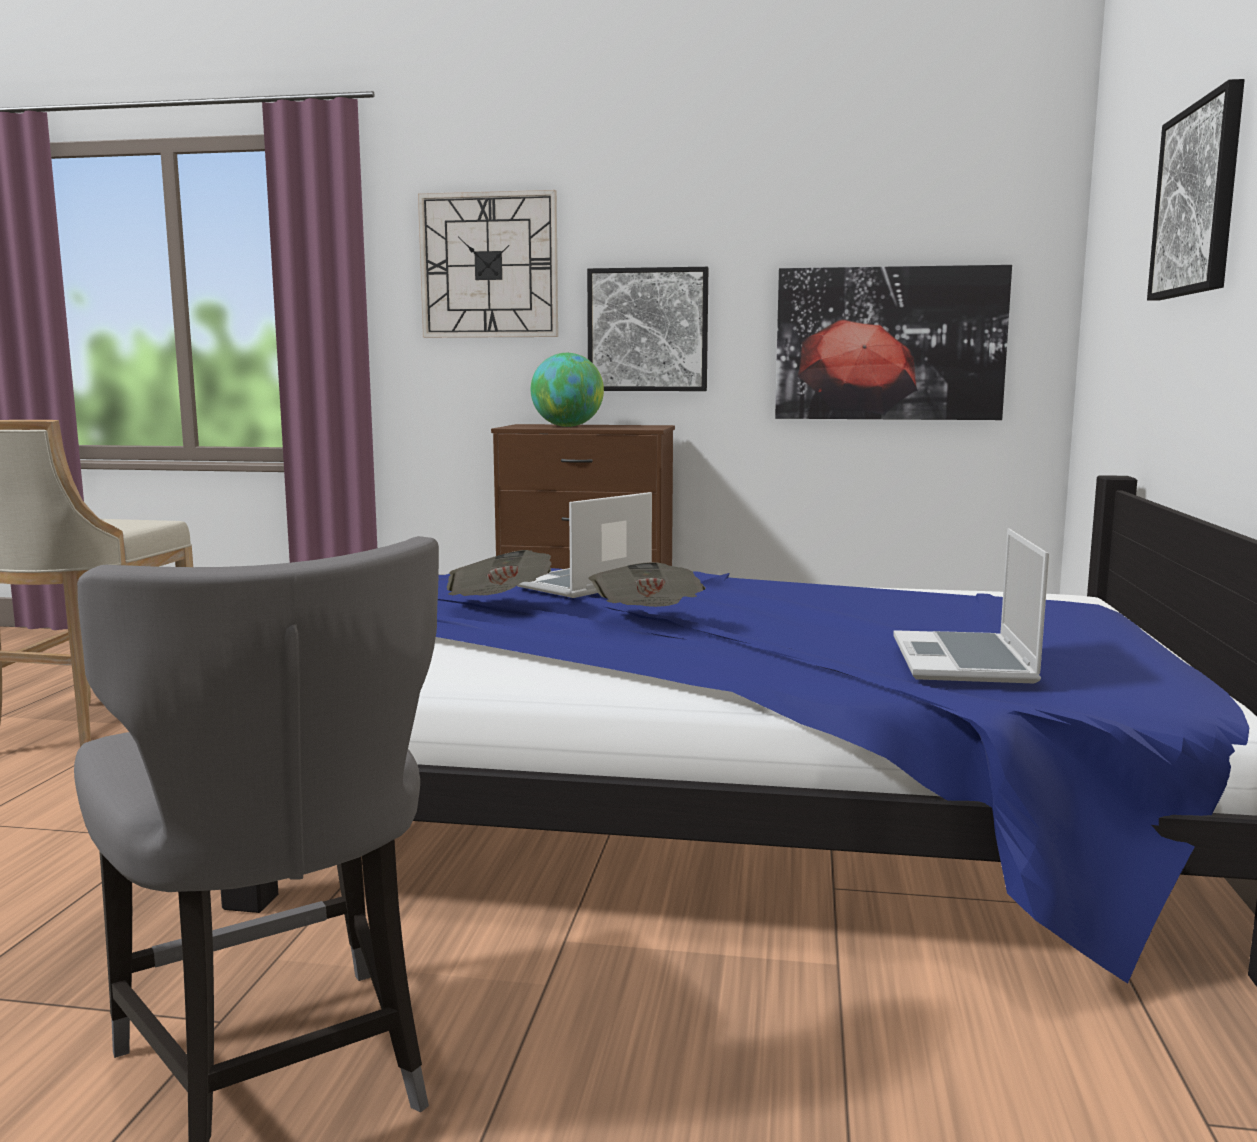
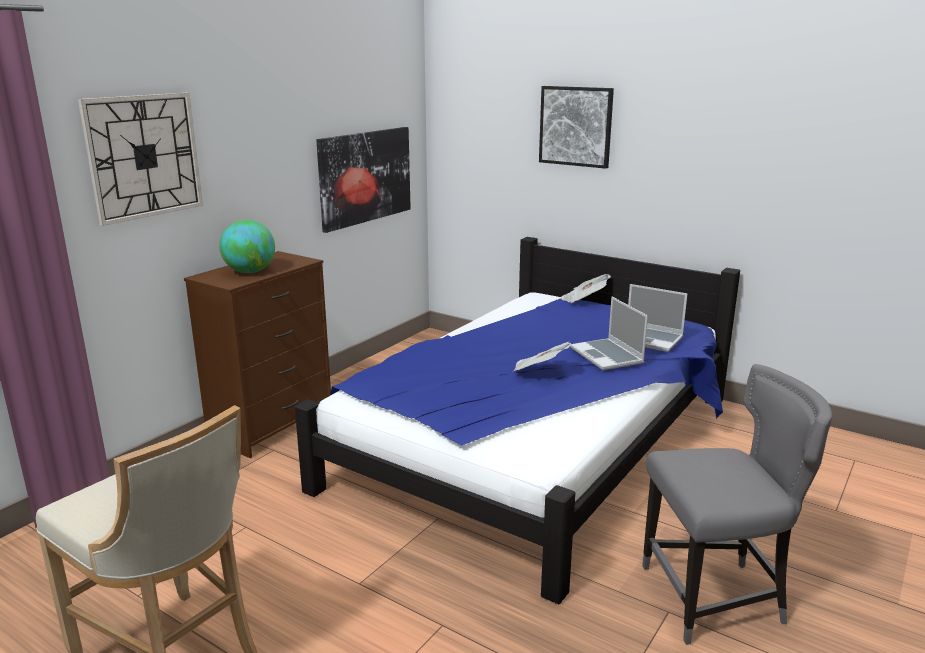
camera: 65 degrees left, 10 degrees up
(499, 605) = (478, 396): newspaper -> newspaper (584, 300)
(584, 585) = (447, 369): laptop -> laptop (608, 356)
(647, 330) = (253, 189): picture -> none

